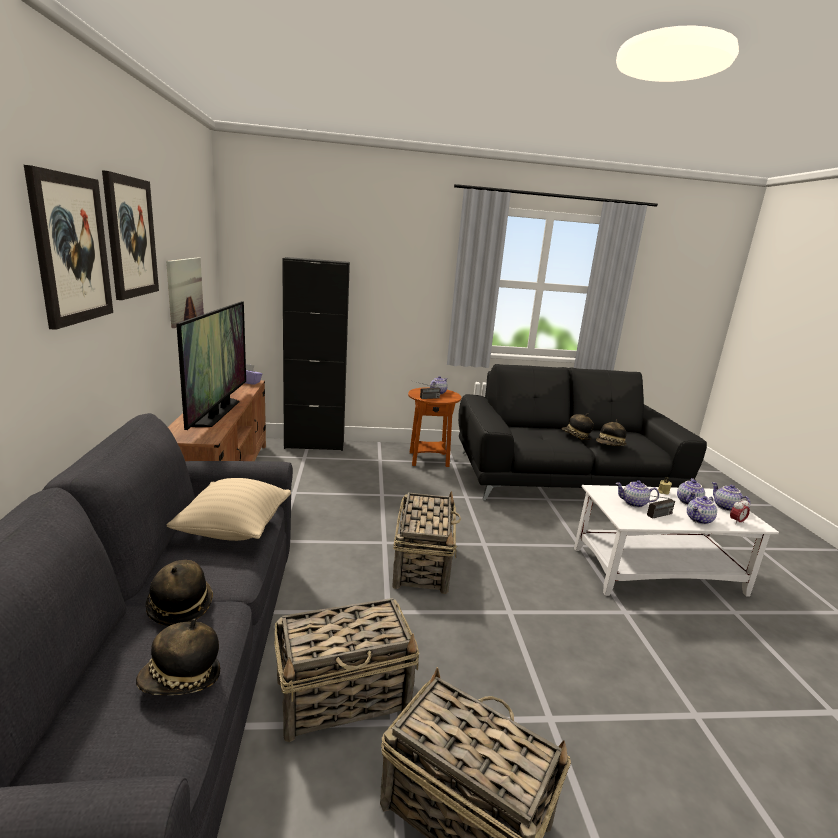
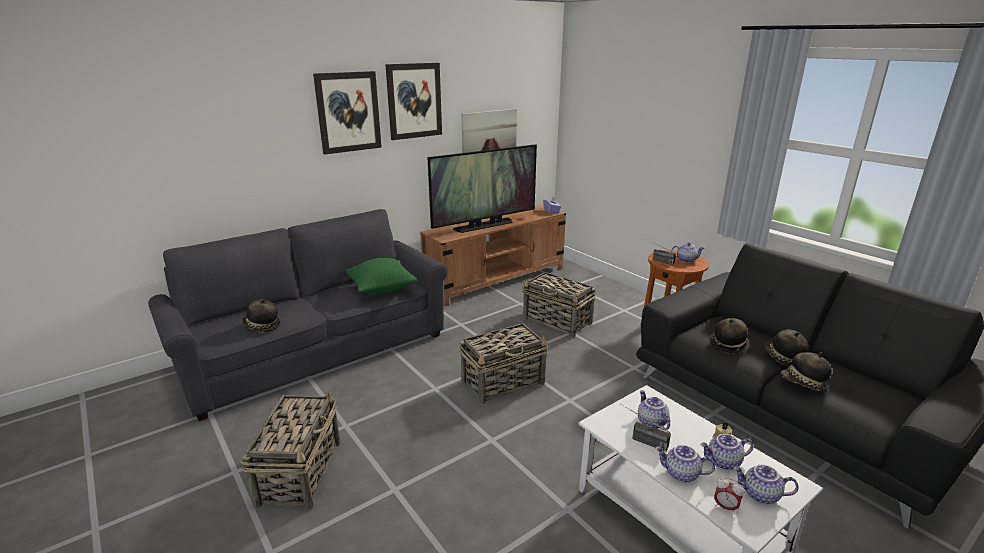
camera: 60 degrees right, 5 degrees up
(180, 606) = (307, 305): hat -> hat (728, 345)
(234, 530) = (381, 290): beige pillow -> green pillow
(314, 445) = (597, 280): black cabinet -> none
(344, 695) = (352, 402): basket -> basket (557, 321)
(725, 507) = (760, 495): teapot -> teapot turned 105 degrees counterclockwise

